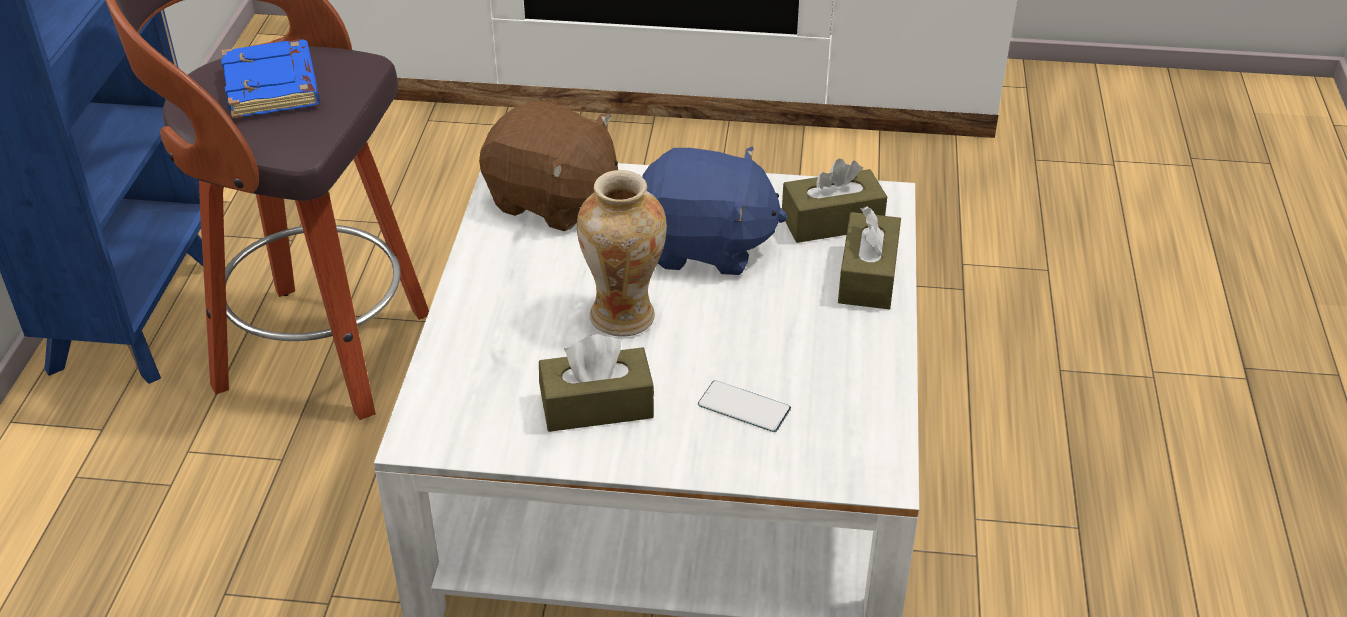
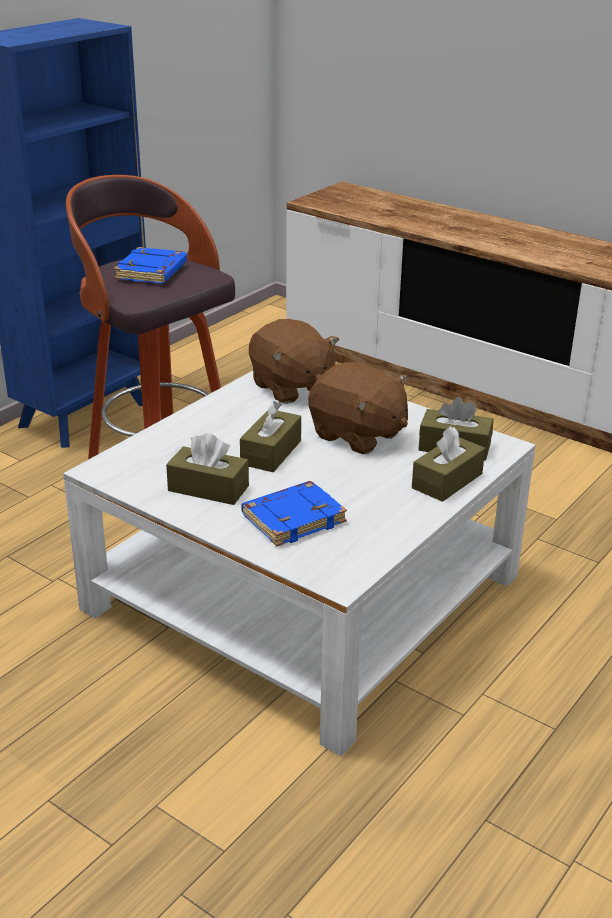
camera: 30 degrees right, 10 degrees down
(623, 316) = (271, 452): vase -> brown tissue box
(705, 247) = (357, 435): blue plush toy -> brown plush toy
(744, 407) = (293, 518): phone -> blue book

